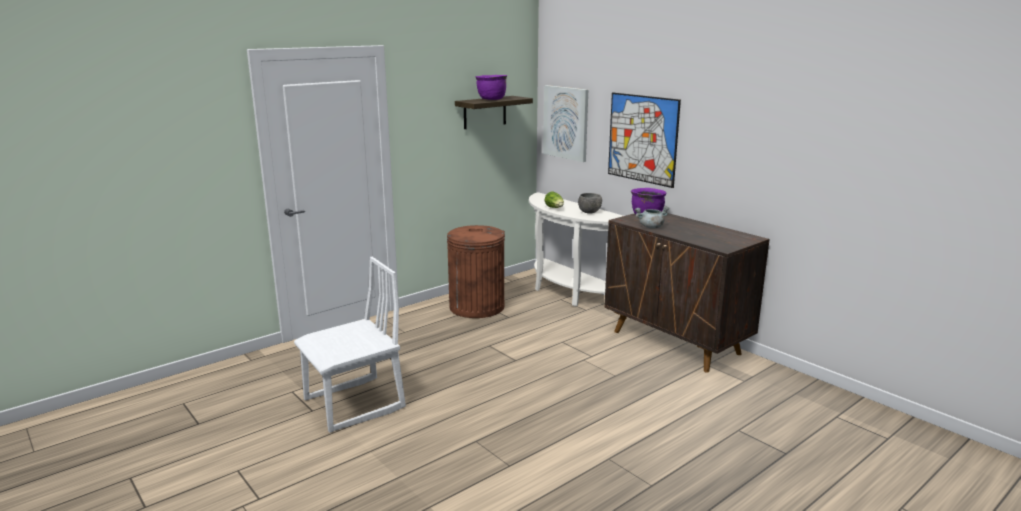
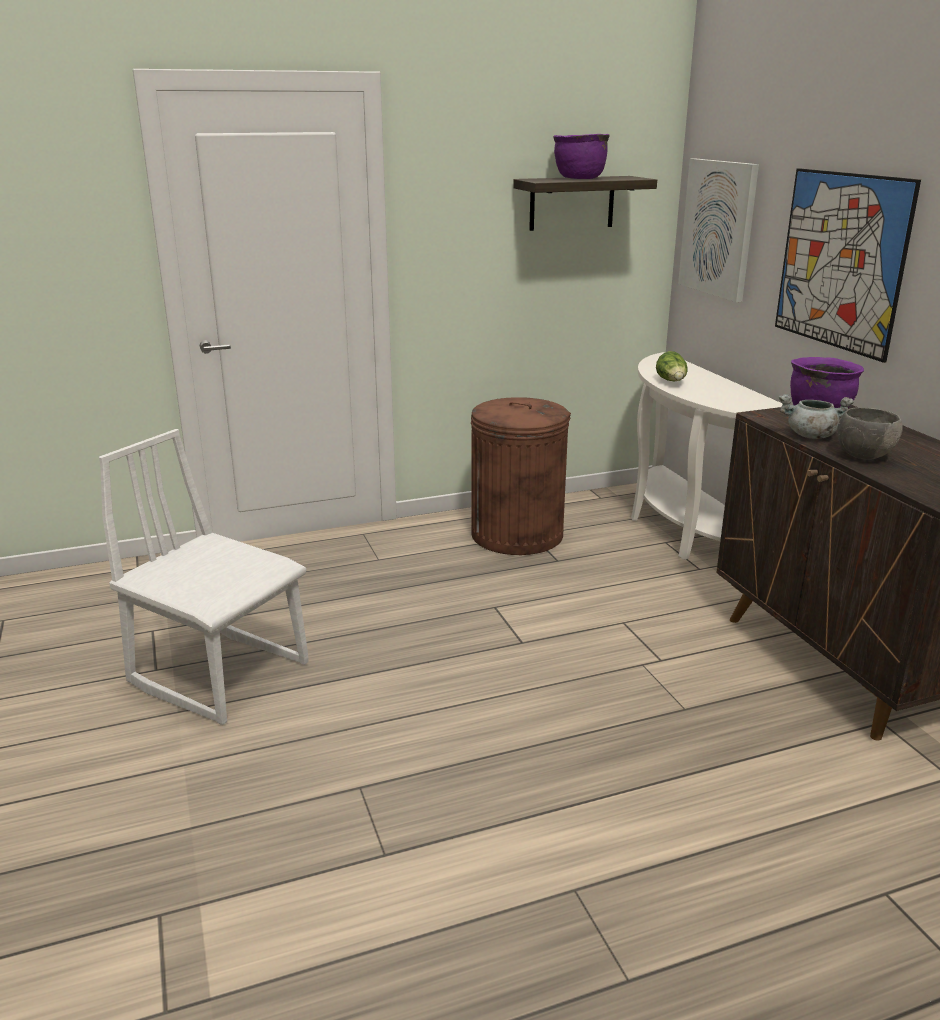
camera: 20 degrees right, 5 degrees up
(354, 405) = (221, 673): white chair -> white chair turned 135 degrees counterclockwise
(589, 212) = (729, 395): grey bowl -> grey bowl (864, 456)

